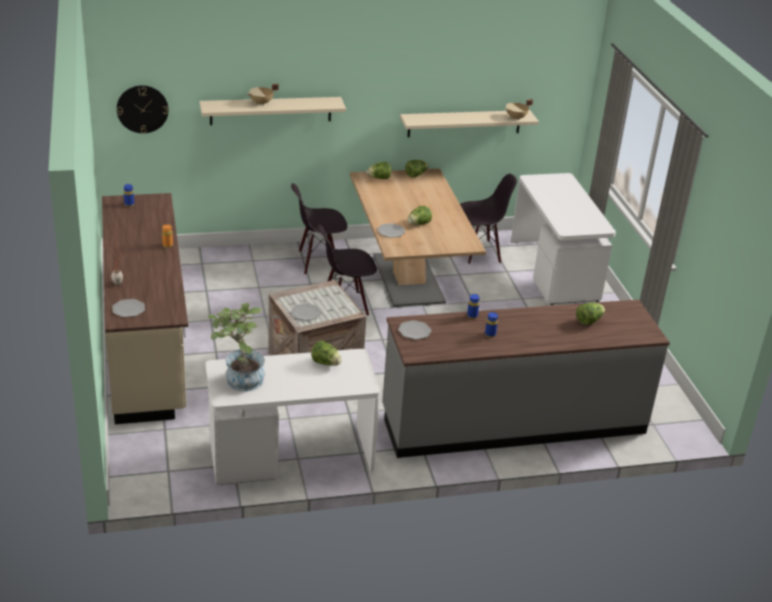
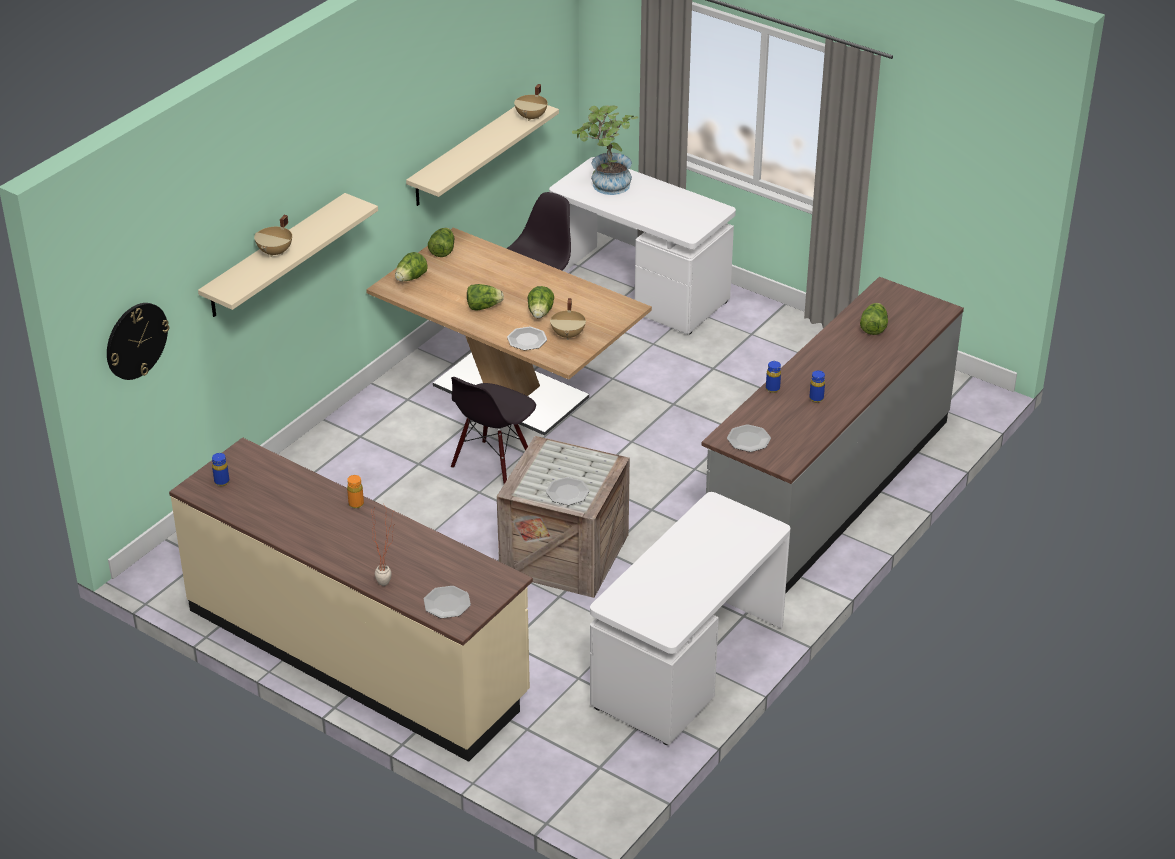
camera: 40 degrees left, 5 degrees up
(239, 379) = (651, 604): potted plant -> potted plant (606, 186)
(318, 262) = (385, 431): black chair -> none
(326, 363) = (700, 531): lettuce -> lettuce (483, 307)
(417, 240) = (568, 334): none -> beige cooking pot

